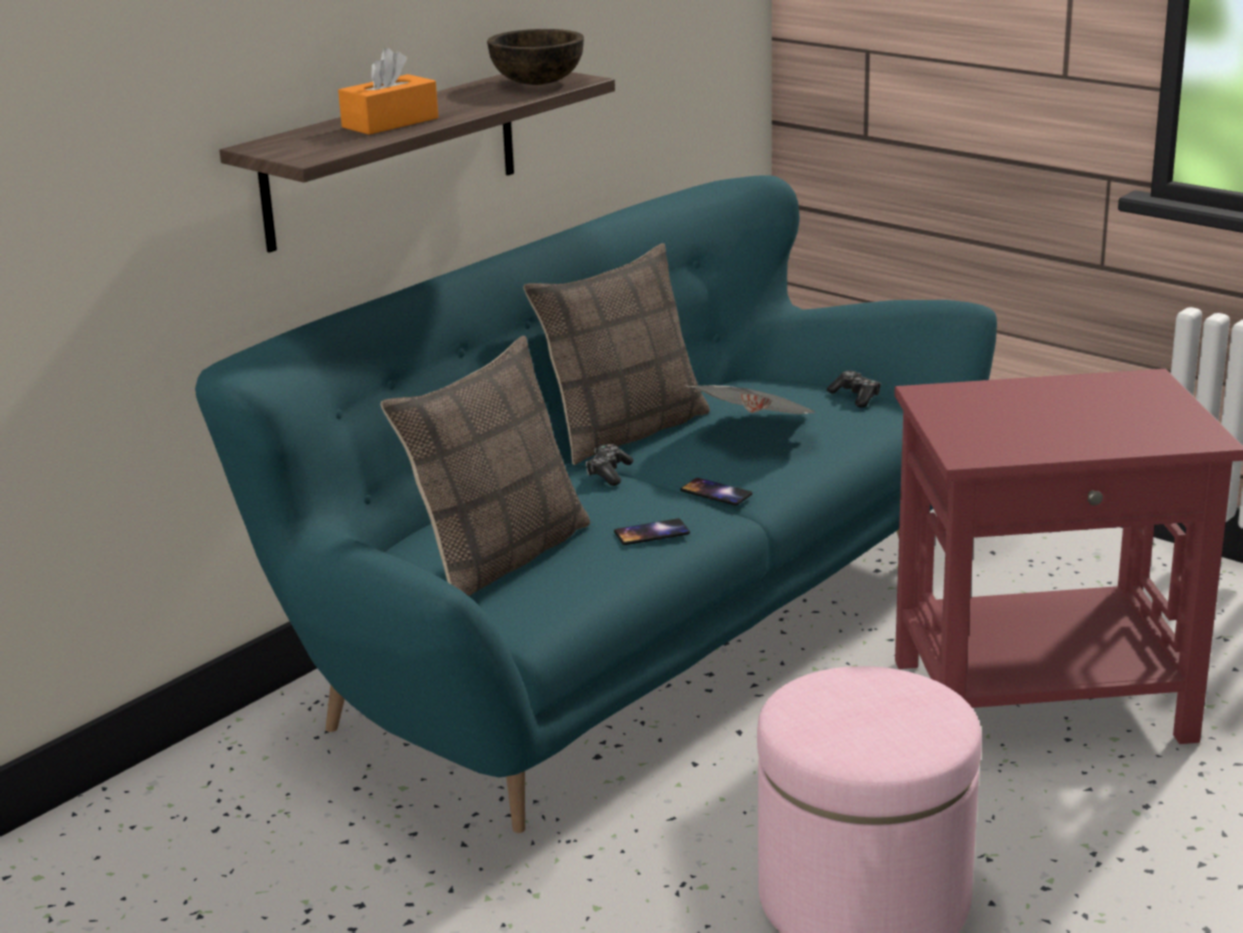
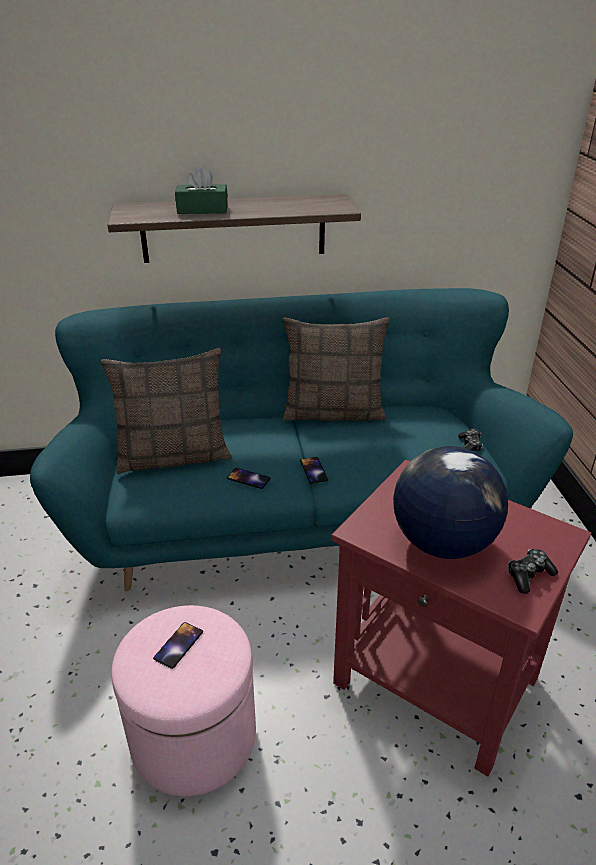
camera: 40 degrees right, 10 degrees up
(390, 122) = (202, 209): orange tissue box -> green tissue box
(538, 82) = (320, 205): brown bowl -> none
(609, 473) = (286, 433): game controller -> game controller (529, 575)
(756, 434) = (384, 445): newspaper -> none
(852, 709) = (178, 645): none -> phone
(1059, 428) = (442, 542): none -> globe

